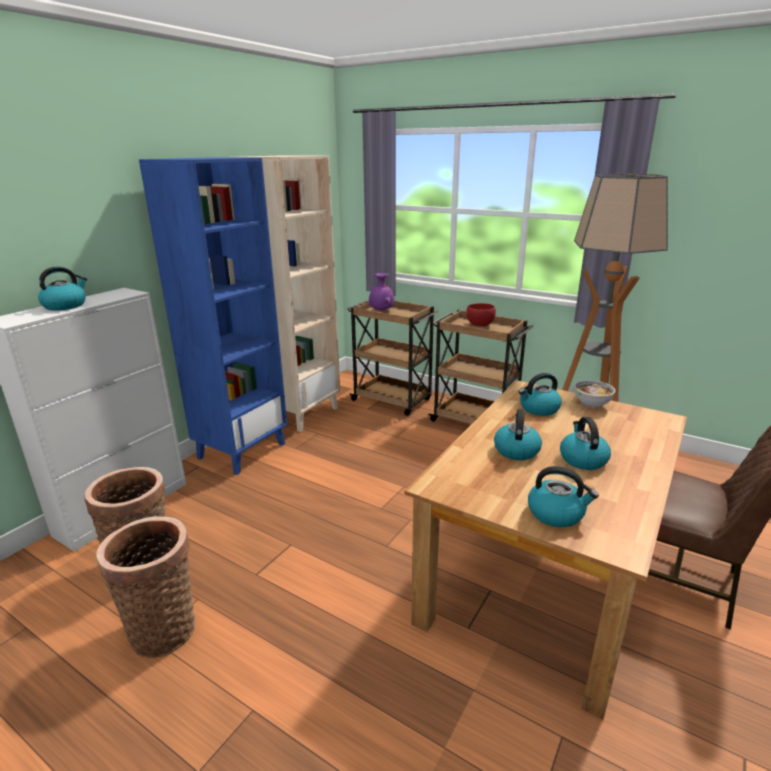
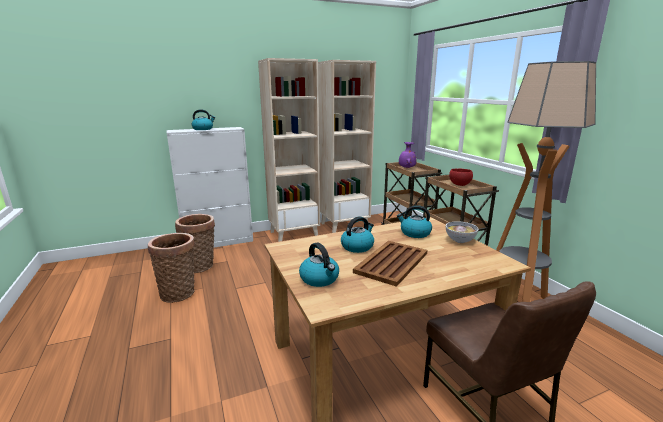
camera: 35 degrees right, 5 degrees down
(242, 450) = (294, 234): blue bookcase -> beige bookcase
(582, 459) = (391, 263): kettle -> brown tray

